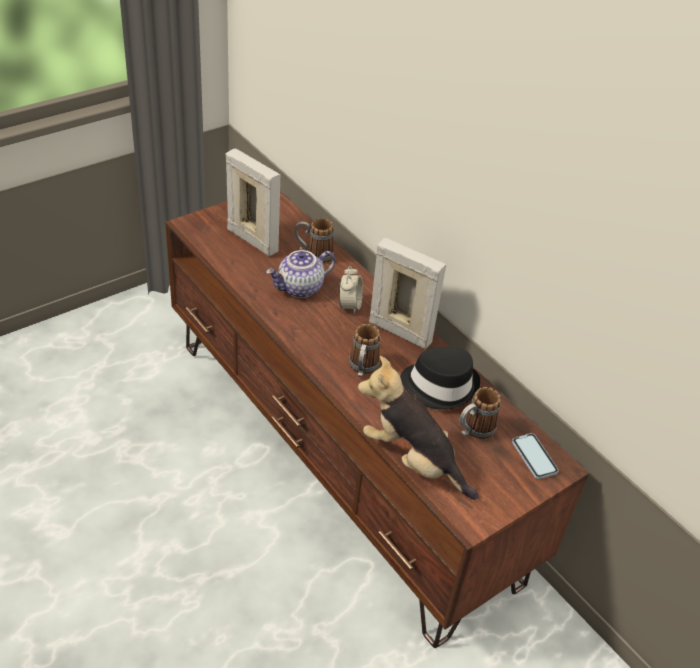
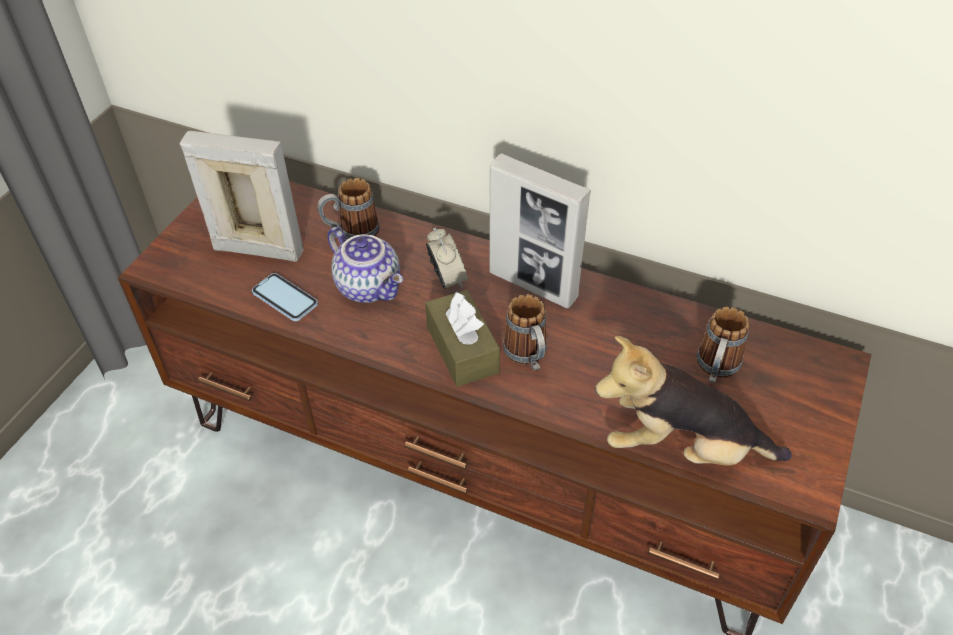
camera: 25 degrees left, 5 degrees up
(300, 289) = (370, 287): teapot -> teapot turned 75 degrees counterclockwise
(326, 346) = (462, 349): none -> brown tissue box
(399, 332) = (533, 285): picture frame -> picture frame turned 150 degrees counterclockwise
(440, 385) = (632, 331): black hat -> none
(534, 457) = (803, 367): phone -> phone (285, 298)

